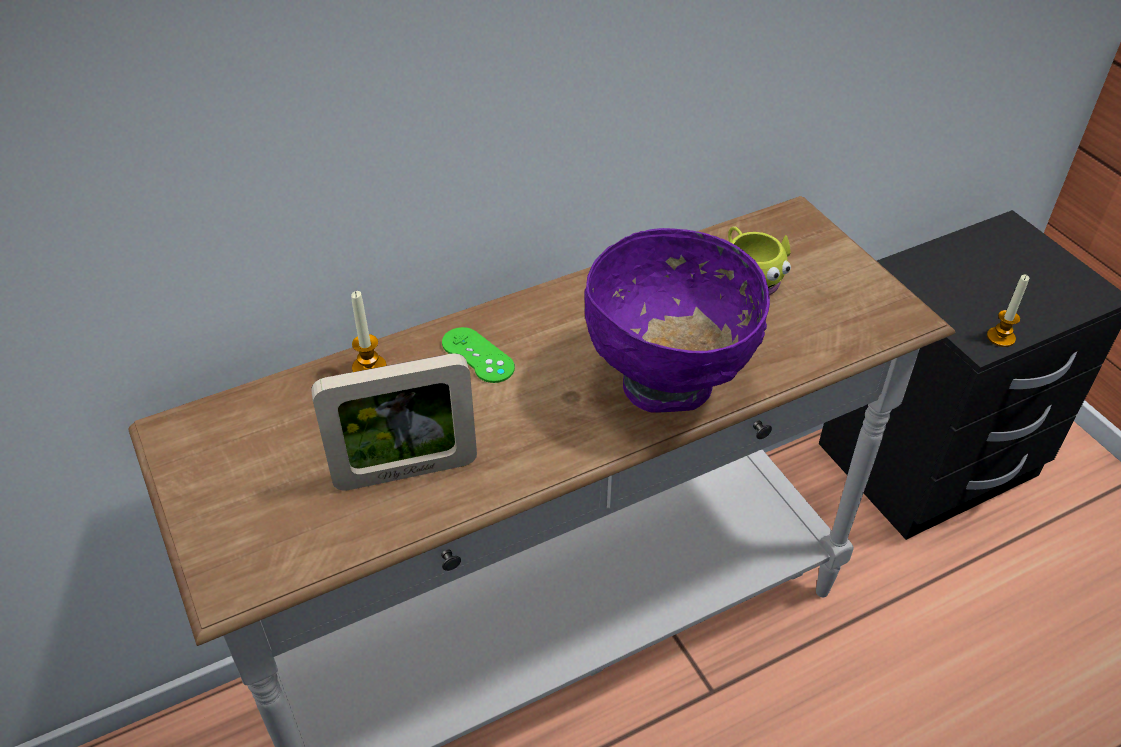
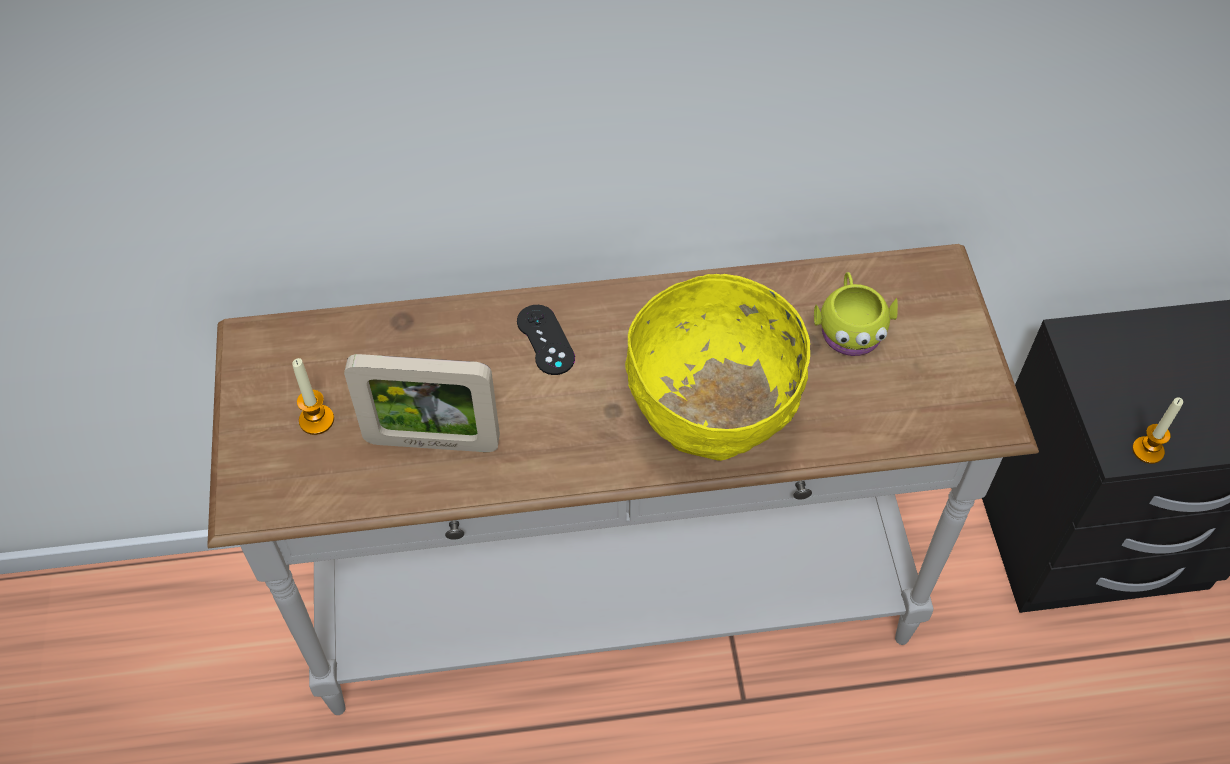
camera: 20 degrees right, 10 degrees up
(369, 368) = (442, 324): candle -> candle (316, 420)
(477, 355) = (545, 340): green game controller -> black game controller
(668, 384) = (711, 425): purple bowl -> yellow bowl

